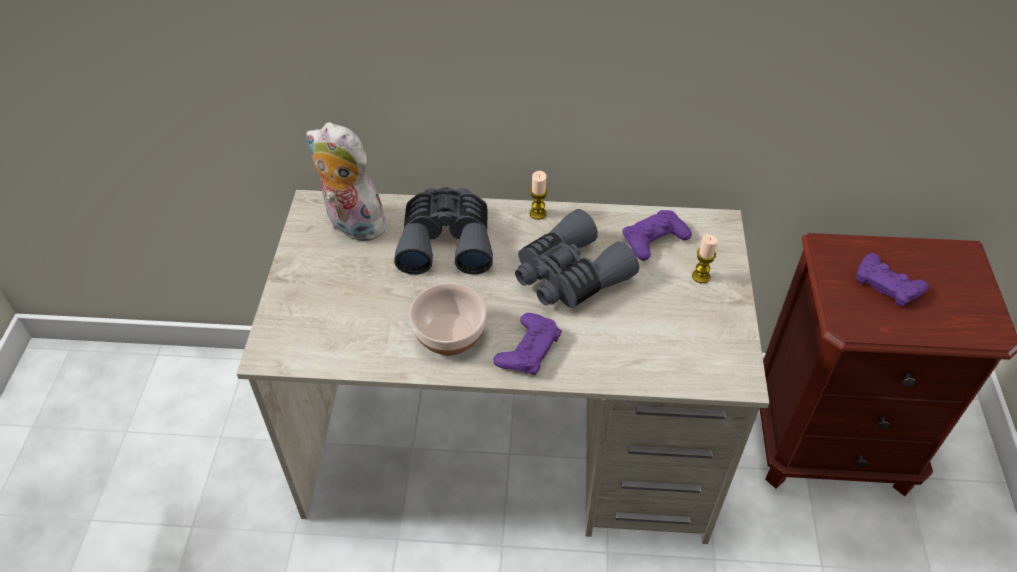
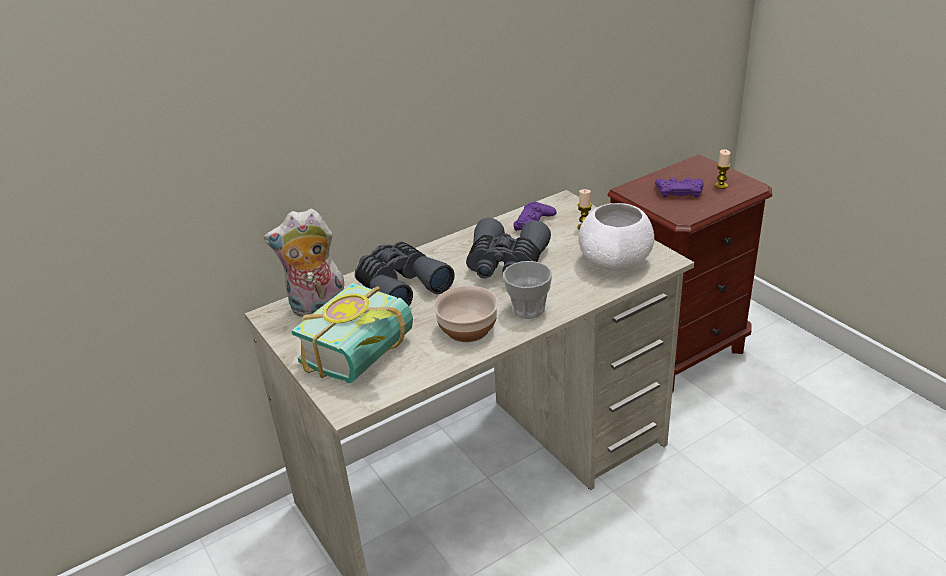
camera: 35 degrees left, 15 degrees down
(336, 308) = (367, 356): none -> book
(528, 349) = (528, 309): purple game controller -> cup
(538, 213) = (445, 245): candle -> candle (721, 185)
(683, 345) = (616, 261): none -> white bowl

